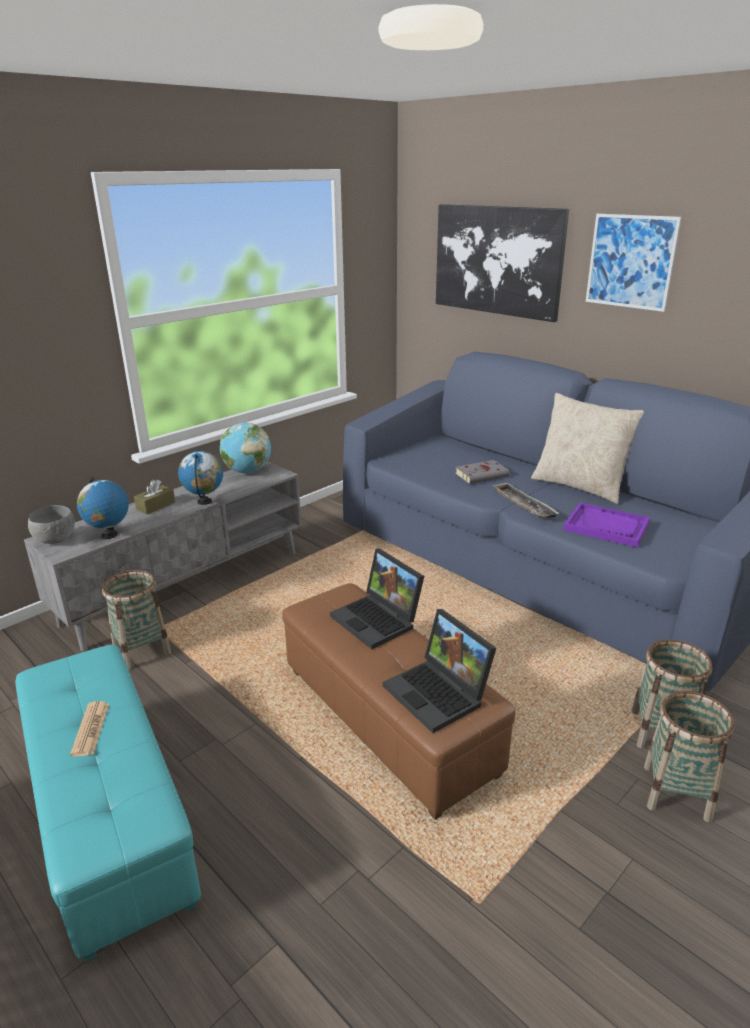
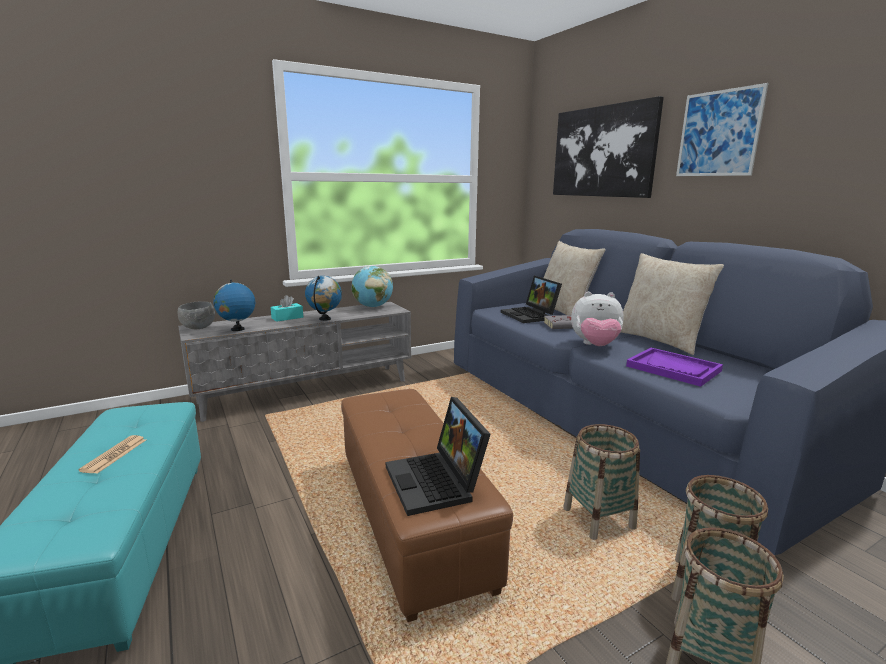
camera: 15 degrees right, 10 degrees down
(142, 650) = (243, 428): basket -> basket (598, 519)
(155, 506) = (287, 318): brown tissue box -> turquoise tissue box
(379, 620) = (418, 416): laptop -> laptop (531, 316)
(467, 451) = (564, 311): none -> beige pillow
(523, 505) = (595, 346): tray -> plush toy

